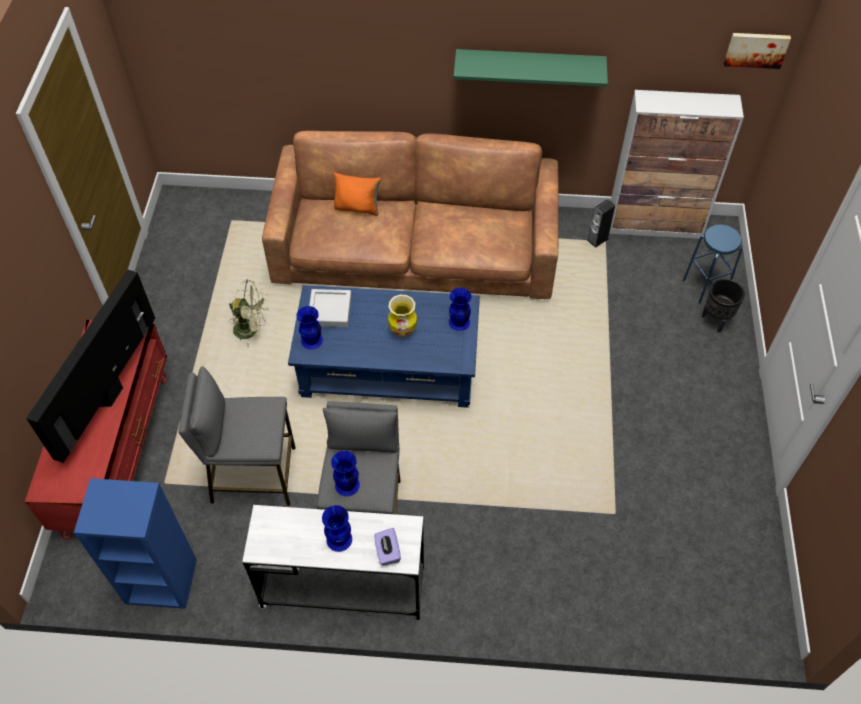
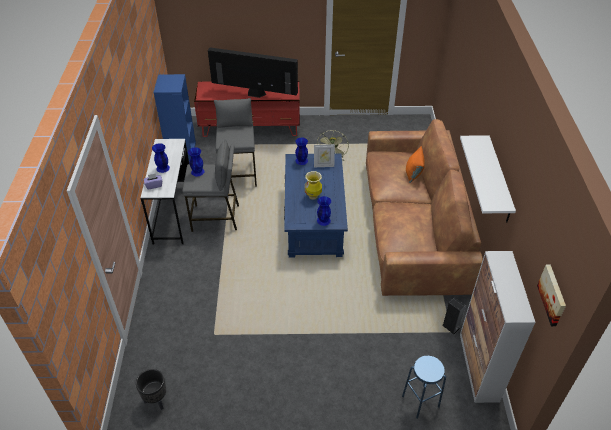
camera: 85 degrees right, 10 degrees down
(330, 311) = (324, 165): grey tray -> picture frame
(529, 66) = (499, 180): green shelf -> white shelf
(715, 320) = (386, 407): black planter -> black planter (156, 400)

